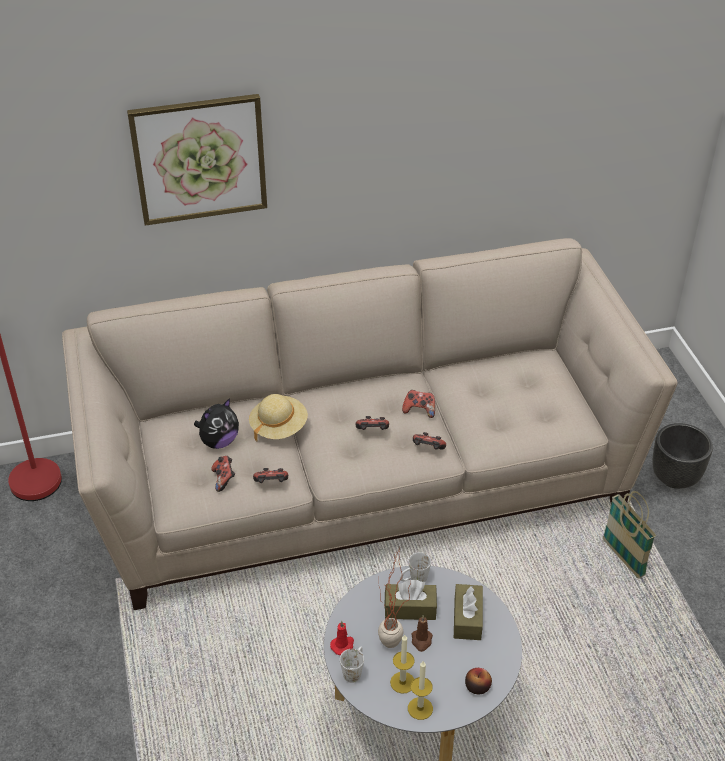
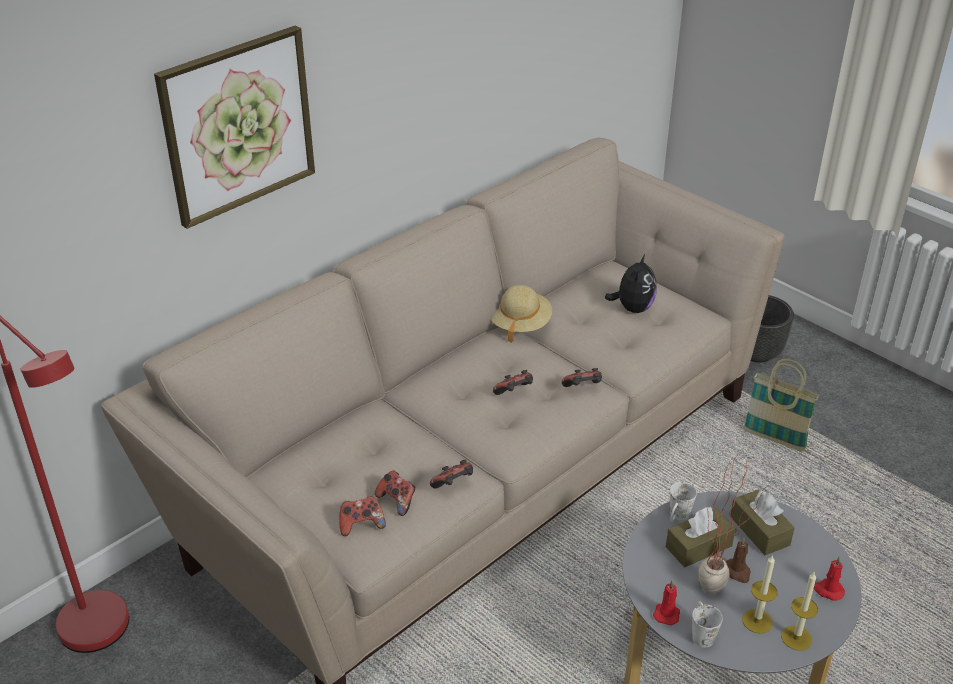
camera: 30 degrees left, 5 degrees down
(219, 441) = (357, 465): plush toy -> plush toy (632, 308)
(278, 427) = (411, 425): beige hat -> beige hat (519, 324)
(419, 410) = (542, 355): game controller -> game controller (361, 525)
(477, 686) = (828, 590): apple -> red candle

